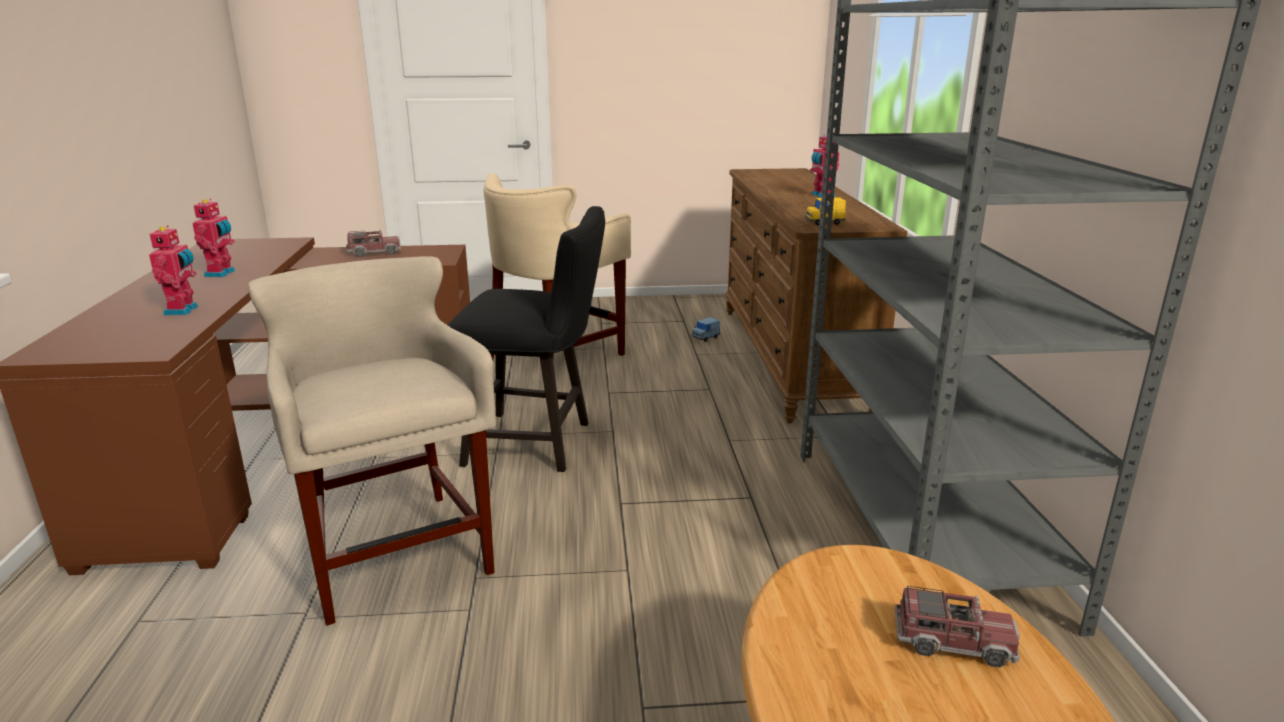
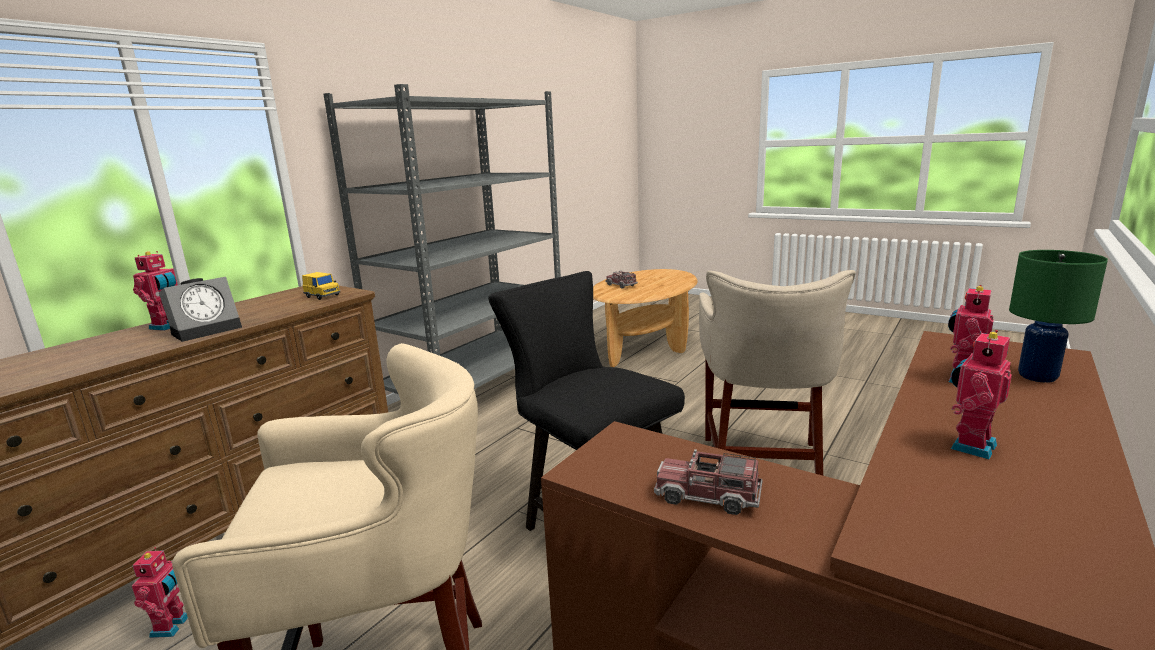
camera: 140 degrees left, 5 degrees down
(108, 323) = (1038, 378): none -> green table lamp
(705, 337) = (172, 626): blue toy car -> toy robot
(784, 198) = (208, 330): none -> alarm clock

